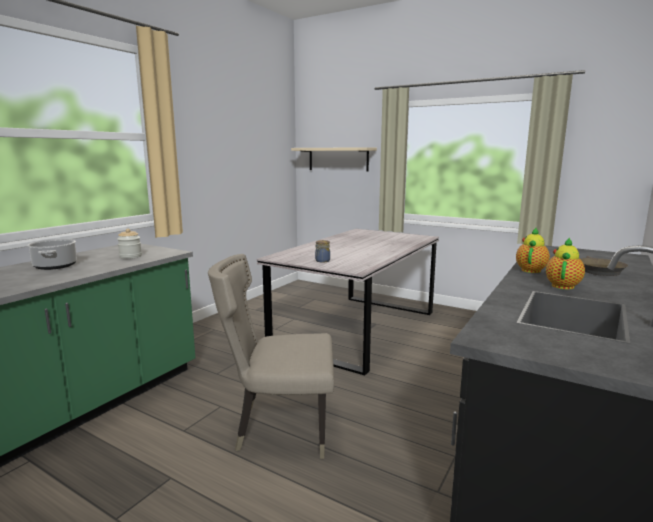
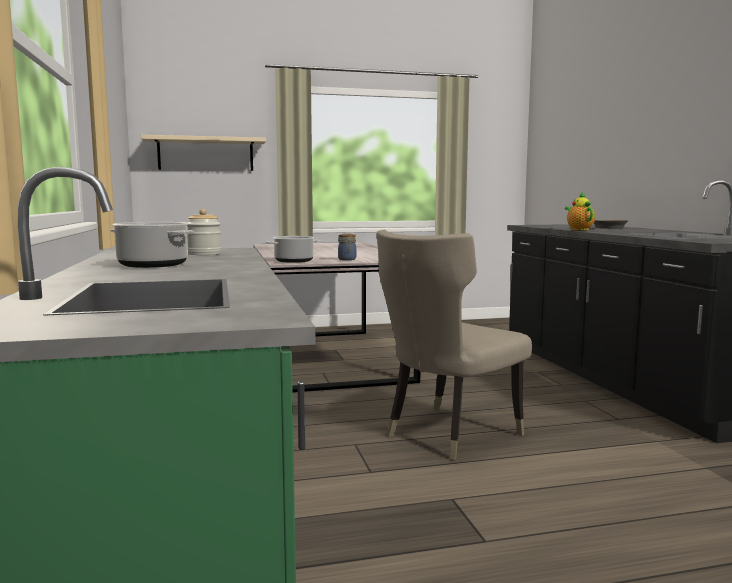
camera: 45 degrees left, 5 degrees down
(285, 256) = (293, 261): none -> cooking pot
(563, 285) = (627, 231): teapot -> none

